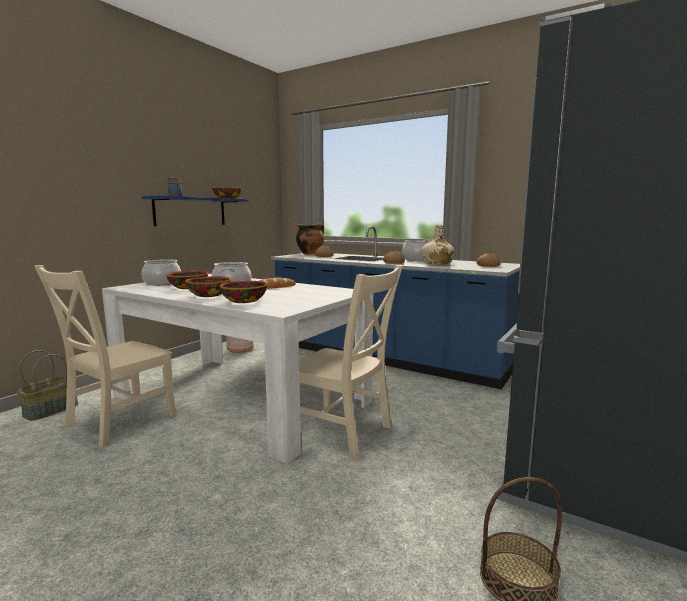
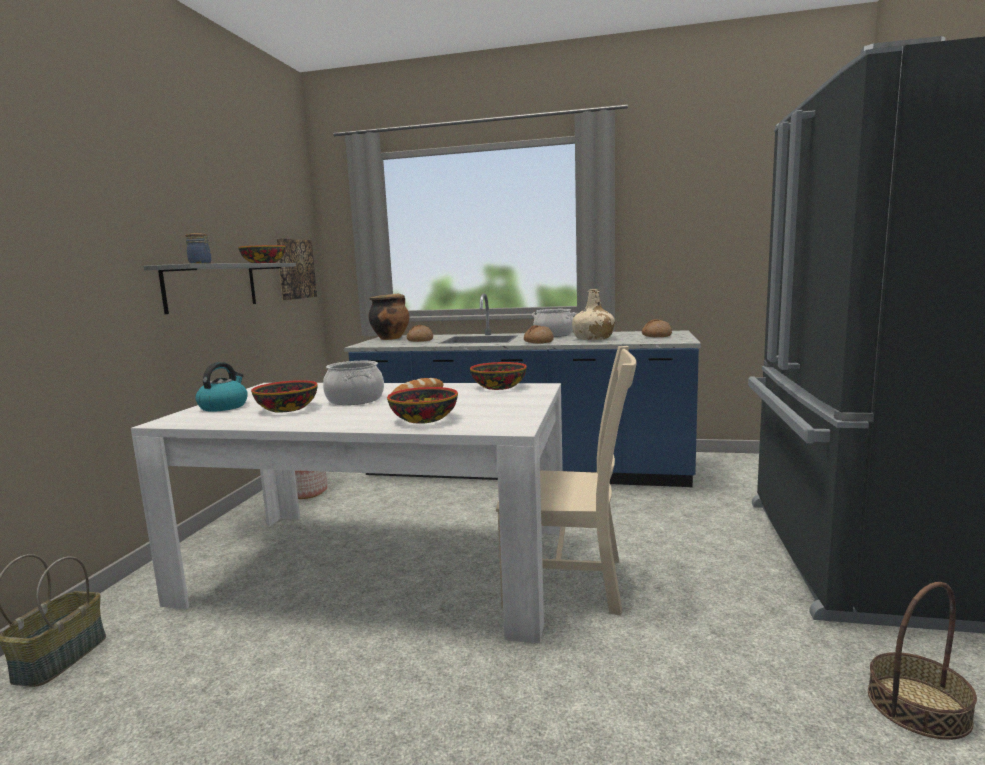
camera: 20 degrees left, 0 degrees up
(117, 422) = (211, 648): beige chair -> none
(162, 283) = (224, 406): cooking pot -> kettle
(190, 211) = (211, 286): blue shelf -> grey shelf
(208, 295) = (349, 417): bowl -> bowl (499, 387)
(260, 204) = (295, 269): none -> picture

